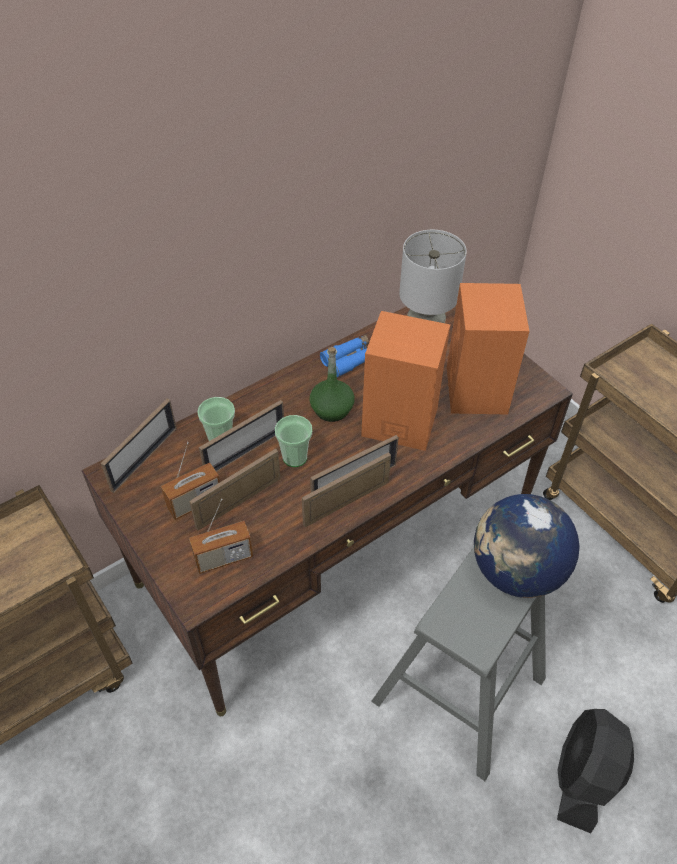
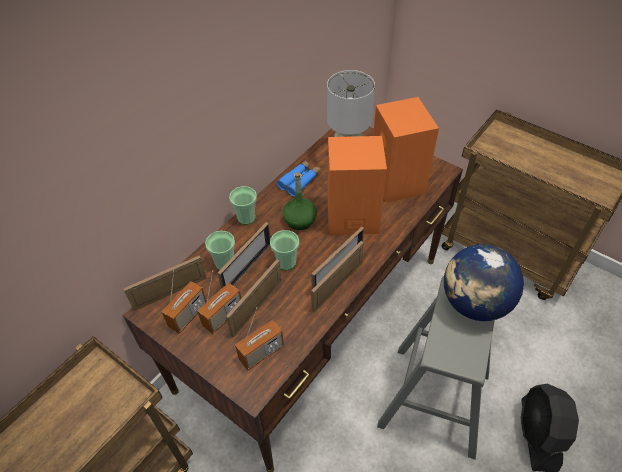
camera: 15 degrees left, 0 degrees up
(144, 459) = (170, 293): picture frame -> picture frame turned 135 degrees counterclockwise
(155, 490) = (188, 315): none -> radio
(267, 390) = (246, 218): none -> cup

